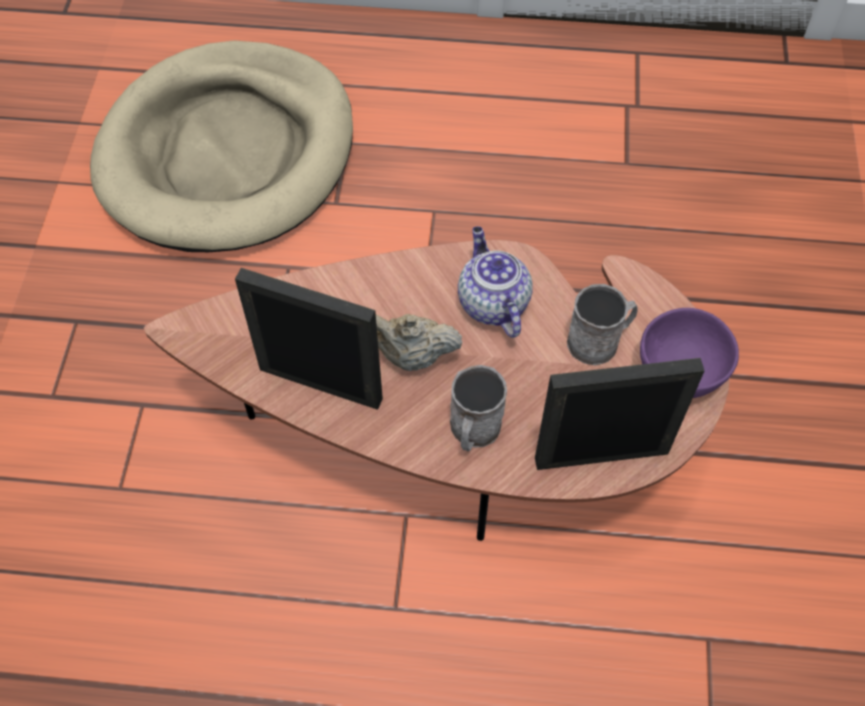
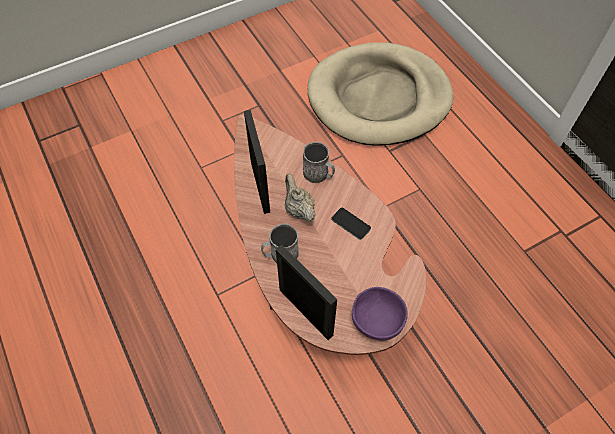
camera: 55 degrees right, 0 degrees up
(492, 303) = (351, 223): teapot -> phone
(599, 341) = (366, 278): grey mug -> grey mug (318, 174)

